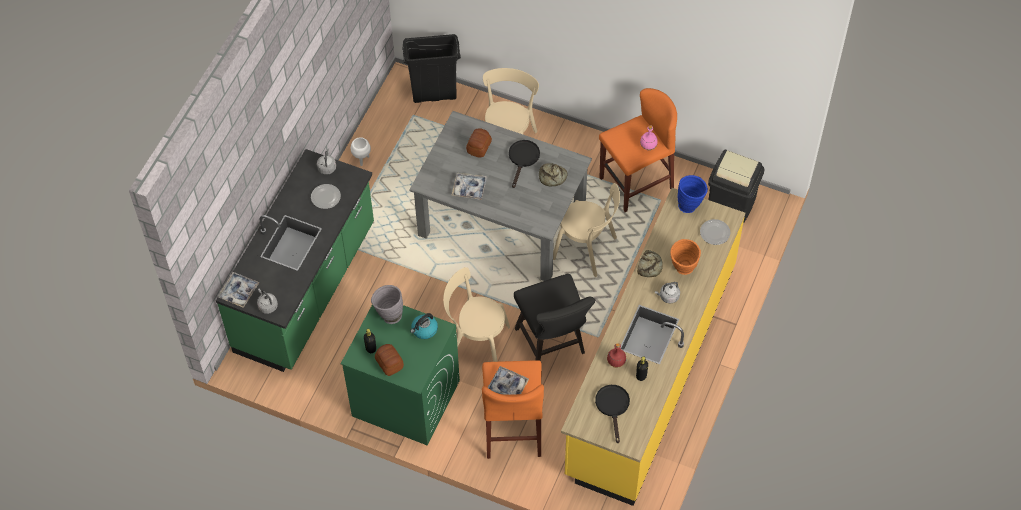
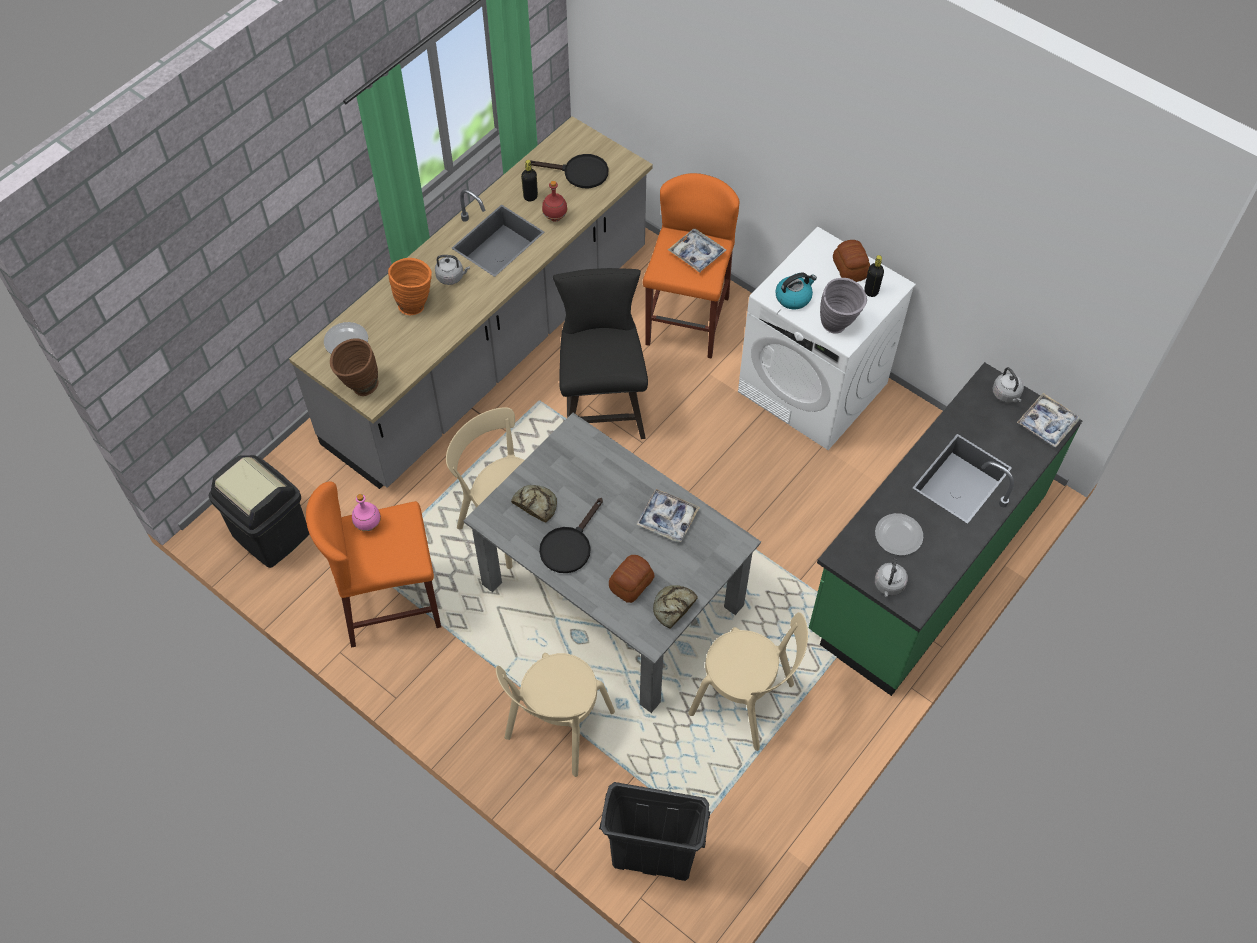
camera: 165 degrees left, 0 degrees up
(362, 159) = (803, 763): white planter -> none
(405, 398) = (813, 388): green washing machine -> white washing machine
(475, 342) = (702, 434): beige chair -> beige chair (746, 702)
(613, 407) = (579, 173): black frying pan -> black frying pan turned 90 degrees counterclockwise
(650, 266) = (456, 320): bread -> bread (673, 607)
(650, 369) = (490, 346): yellow counter -> grey counter
(690, 205) = (359, 387): blue vase -> brown vase

